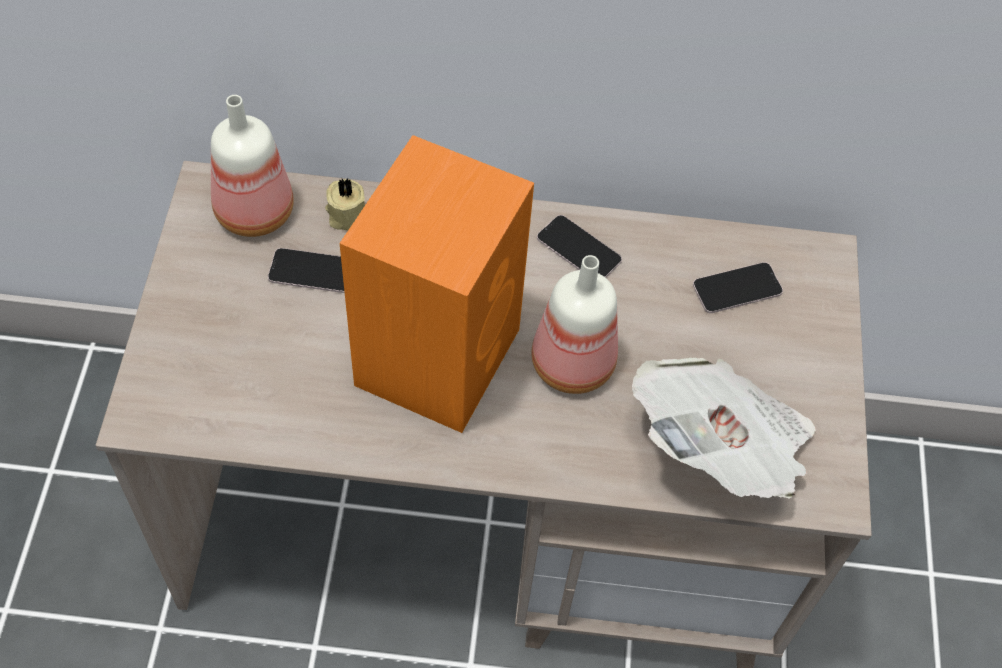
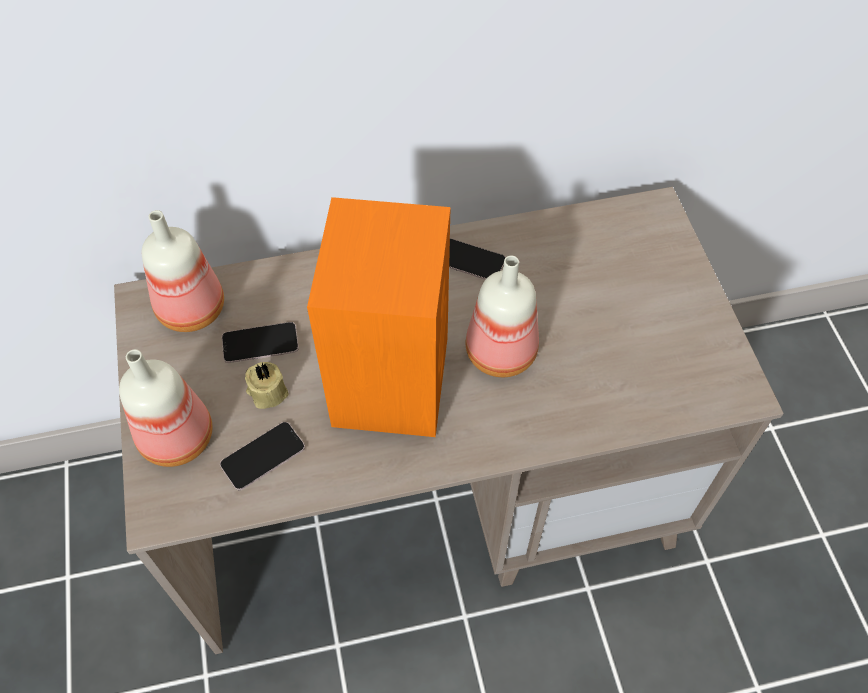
camera: 15 degrees left, 0 degrees up
(189, 342) = (176, 435): none -> bottle
(346, 215) = (269, 288): beige candle -> beige candle (267, 392)
(721, 448) = (643, 382): newspaper -> none
(737, 288) = (602, 253): phone -> phone (263, 456)

